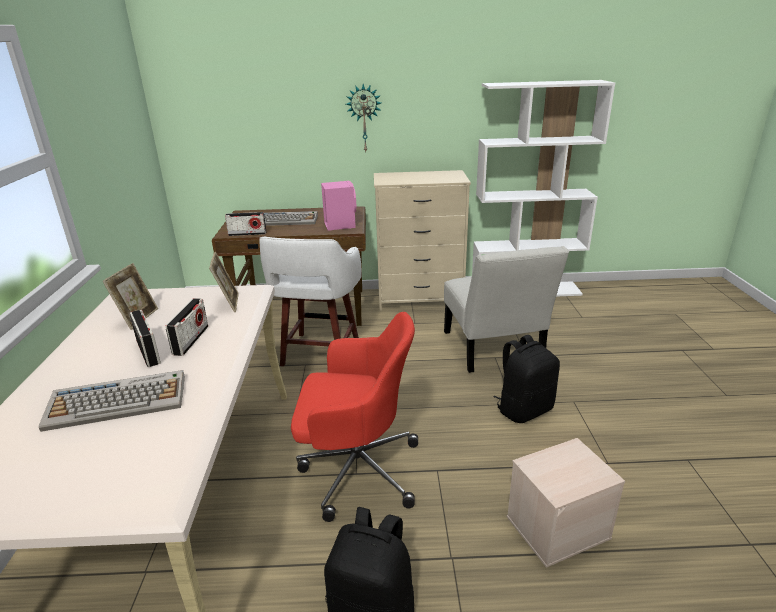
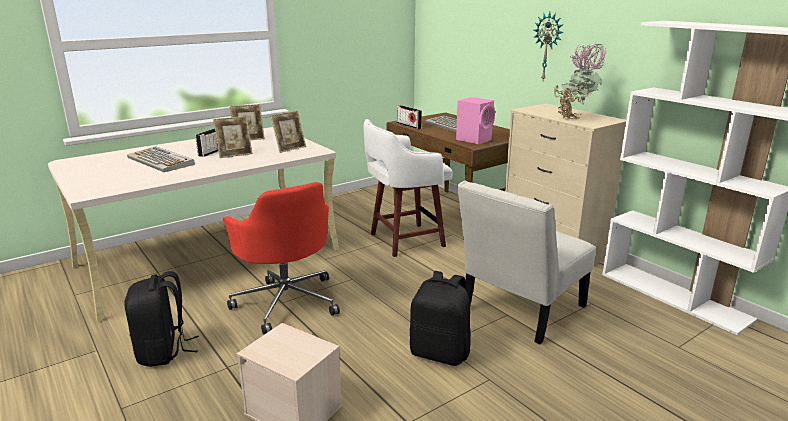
camera: 55 degrees right, 5 degrees down
(191, 340) = (235, 154): radio -> picture frame
(433, 178) = (575, 118): none -> potted plant

